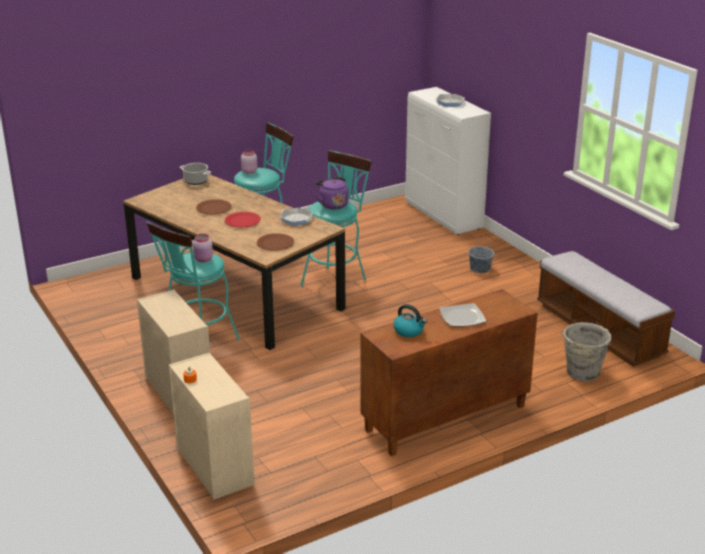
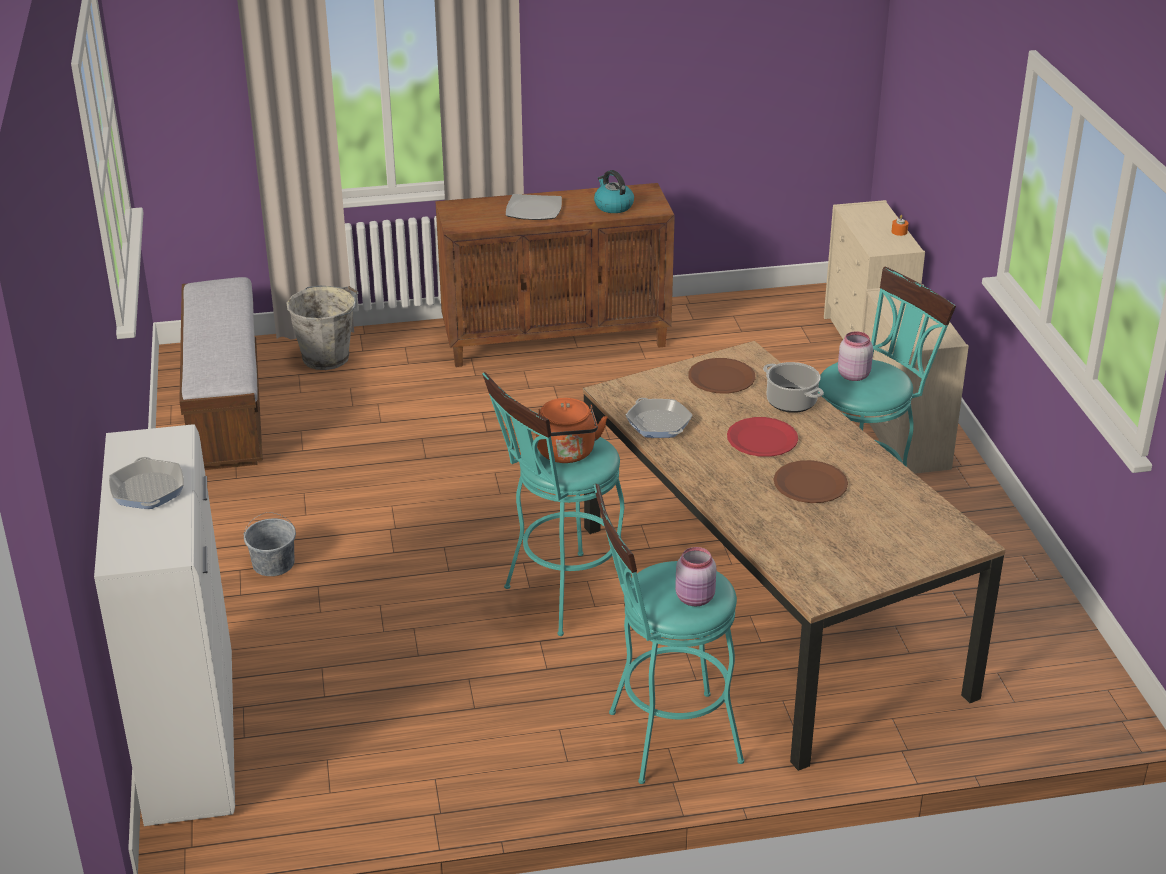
camera: 160 degrees left, 5 degrees up
(196, 181) = (831, 580): cooking pot -> cooking pot (790, 402)
(332, 204) = (567, 454): purple kettle -> orange kettle

